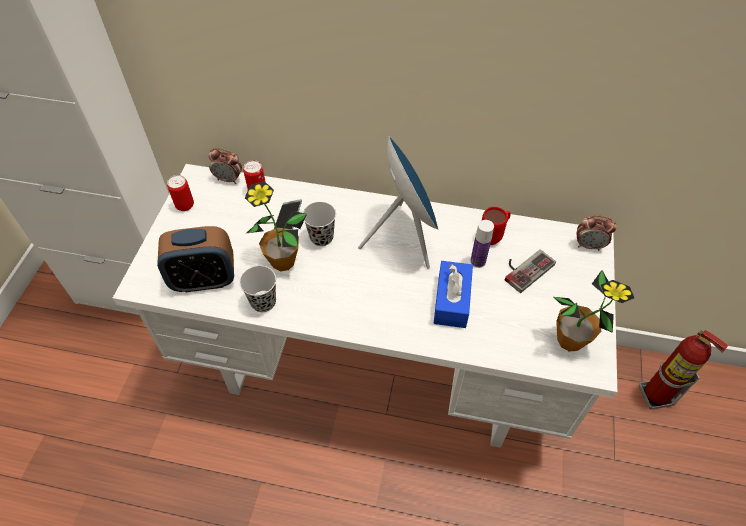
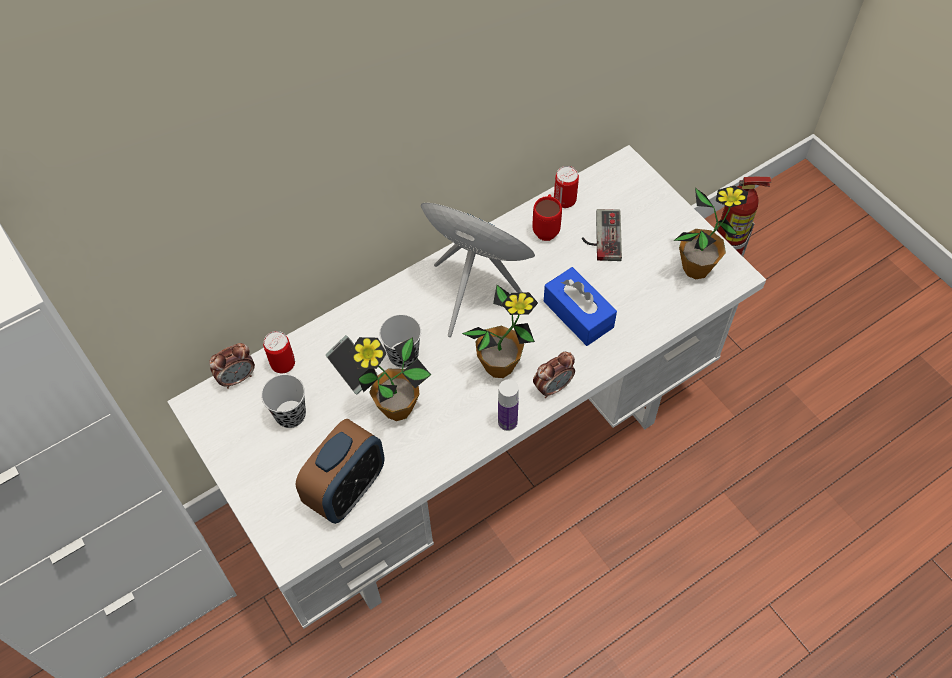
camera: 45 degrees left, 5 degrees up
(185, 205) = (228, 441): can -> can (564, 201)
(263, 302) = (427, 458): black cup -> black cup (290, 415)
(366, 289) = (499, 366): none -> potted plant
(478, 261) = (559, 261): bottle -> bottle (507, 422)
(589, 245) = (626, 174): alarm clock -> alarm clock (553, 387)

